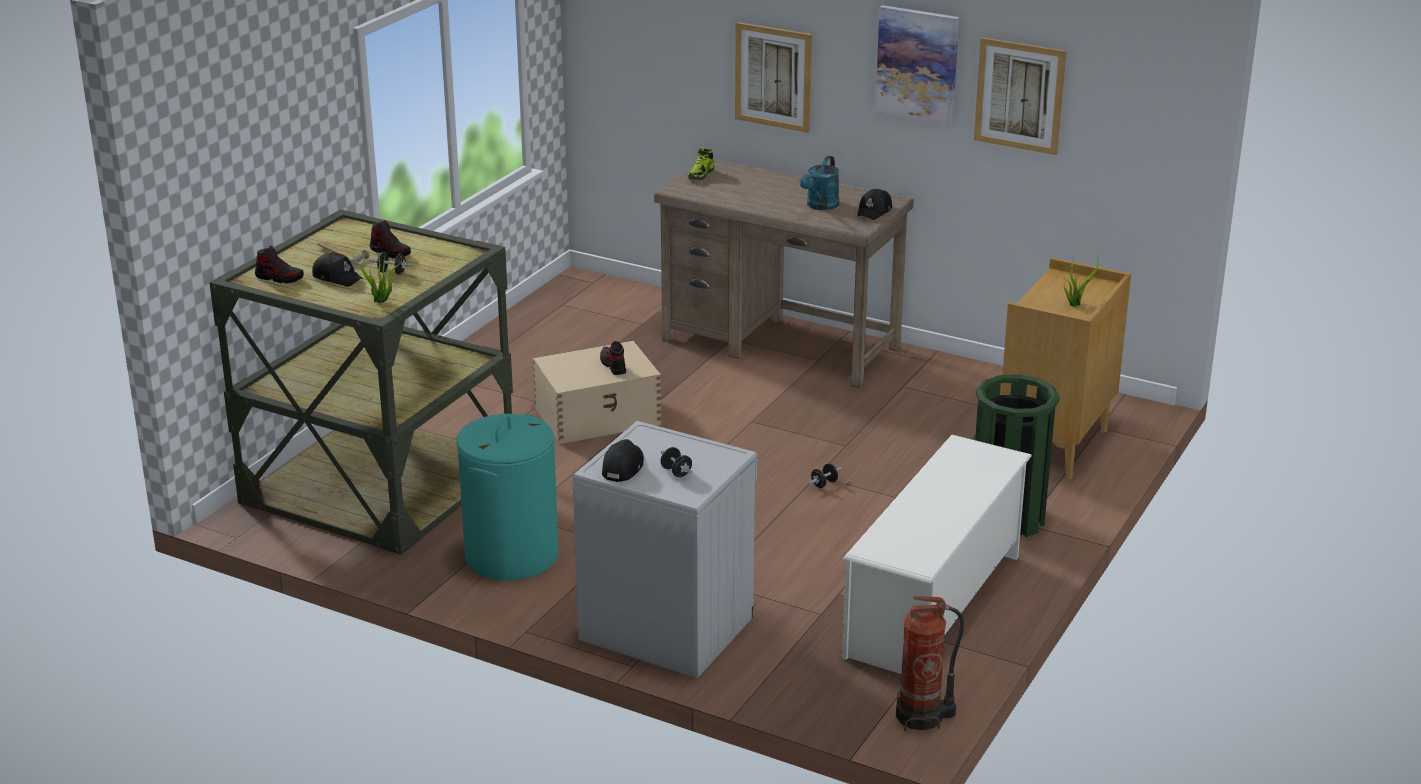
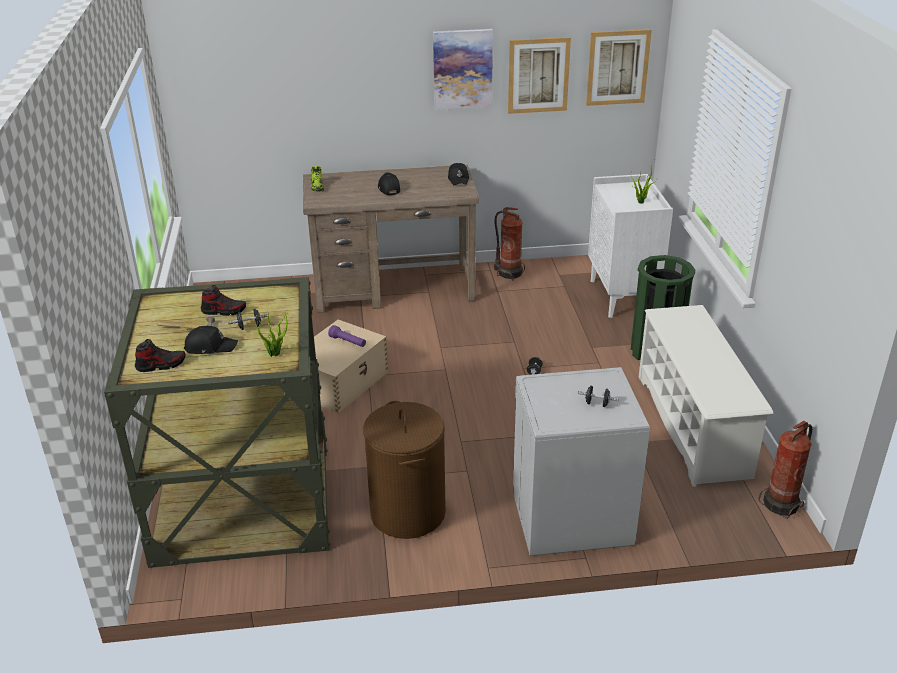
camera: 35 degrees left, 5 degrees up
(511, 555) = (407, 512): turquoise laundry basket -> brown laundry basket
(613, 366) = (348, 342): shoe -> purple flashlight
(623, 467) = (560, 415): black cap -> black cap (388, 188)
(773, 77) = (350, 102): picture -> picture (617, 67)
(820, 206) = (422, 185): turquoise watering can -> none
(947, 371) = (509, 273): none -> fire extinguisher
(1055, 446) = (622, 297): brown cabinet -> white cabinet

